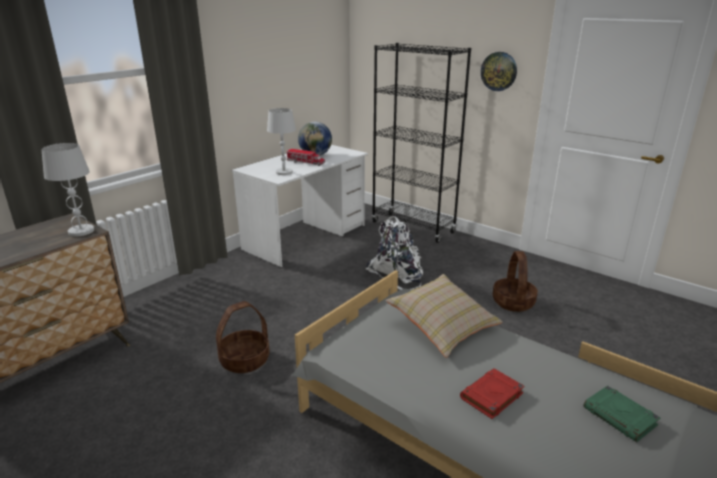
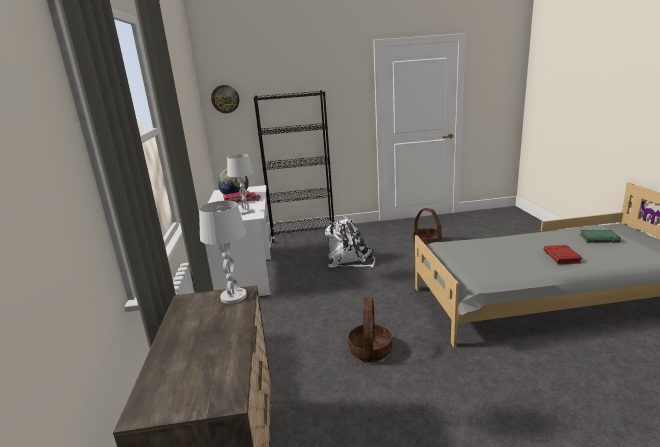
camera: 45 degrees left, 5 degrees down
(442, 327) = (485, 247): beige pillow -> none
(499, 71) = (343, 103): wall clock -> wall clock (225, 99)

